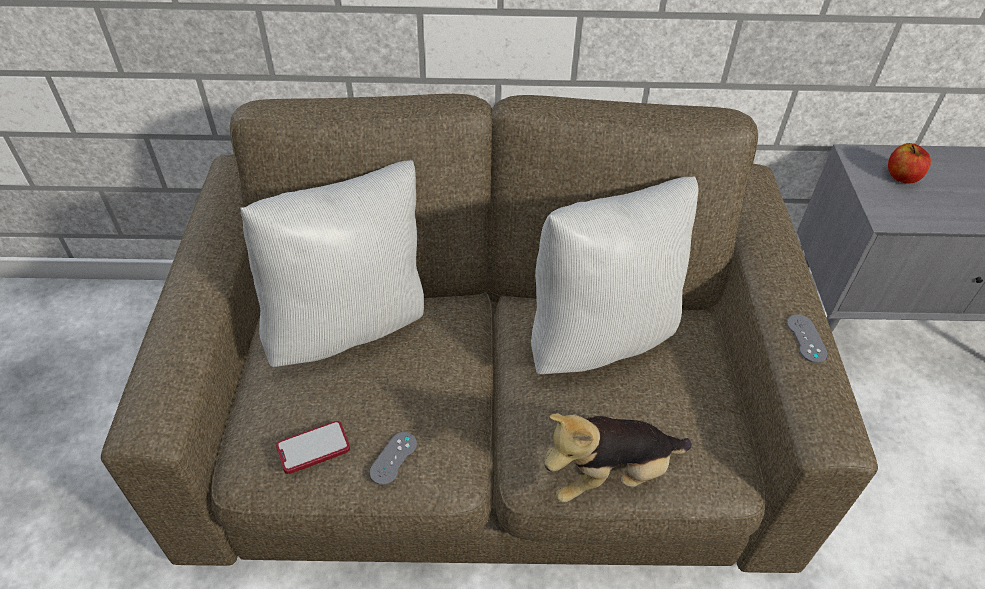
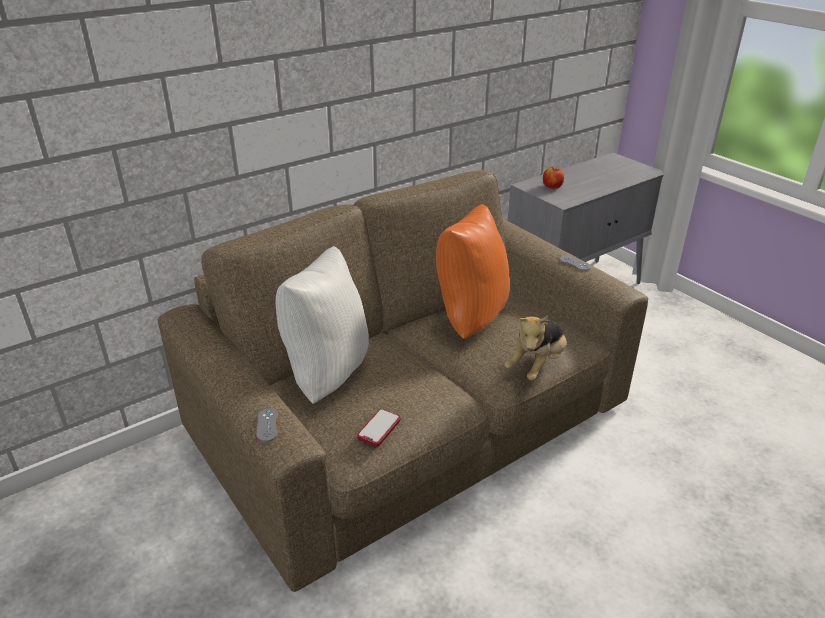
camera: 35 degrees left, 15 degrees down
(393, 458) = (427, 411): grey game controller -> grey game controller (267, 425)
(601, 335) = (469, 317): white pillow -> orange pillow

